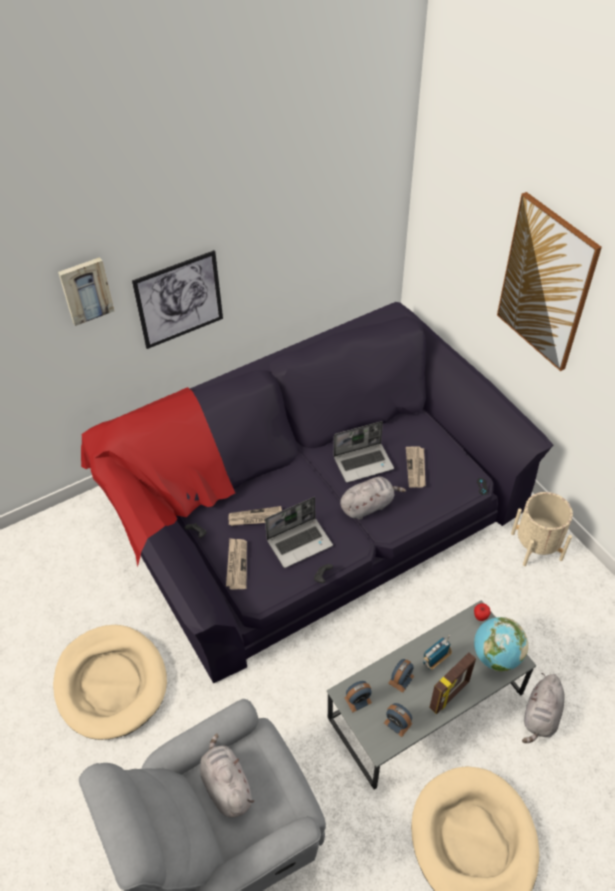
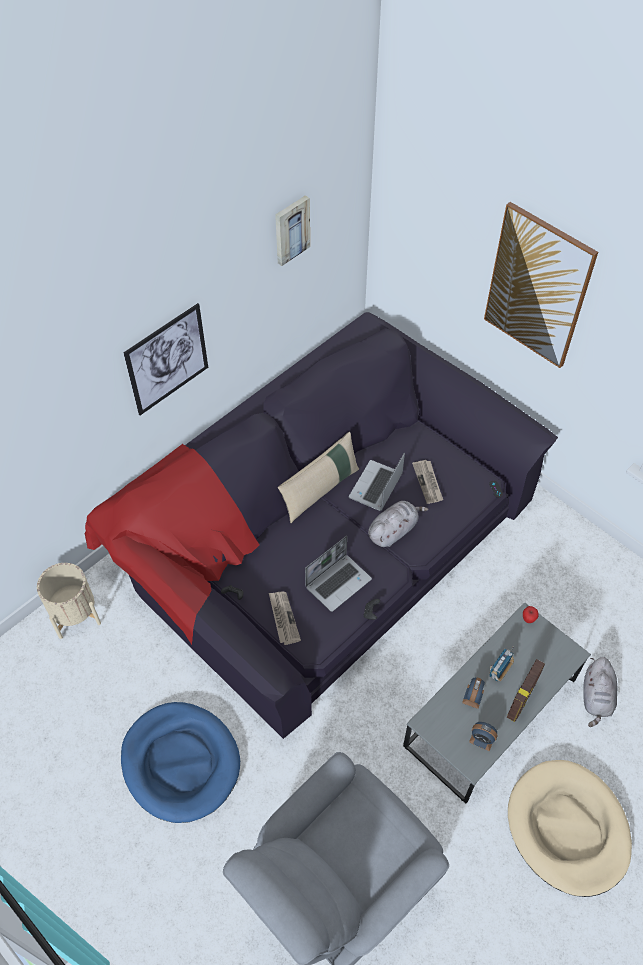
camera: 15 degrees left, 5 degrees up
(86, 290) = (81, 373): picture -> picture (291, 229)
(111, 683) = (181, 762): beige dog bed -> blue dog bed
(226, 785) = (343, 838): grey plush toy -> none
(255, 518) = (286, 566): newspaper -> none
(309, 456) = (320, 490): none -> beige pillow
(358, 700) = (439, 725): alarm clock -> none
(364, 463) = (376, 487): laptop -> laptop turned 150 degrees clockwise
(496, 656) = (553, 654): globe -> none
(536, 546) = (550, 534): beige planter -> beige planter (75, 614)

